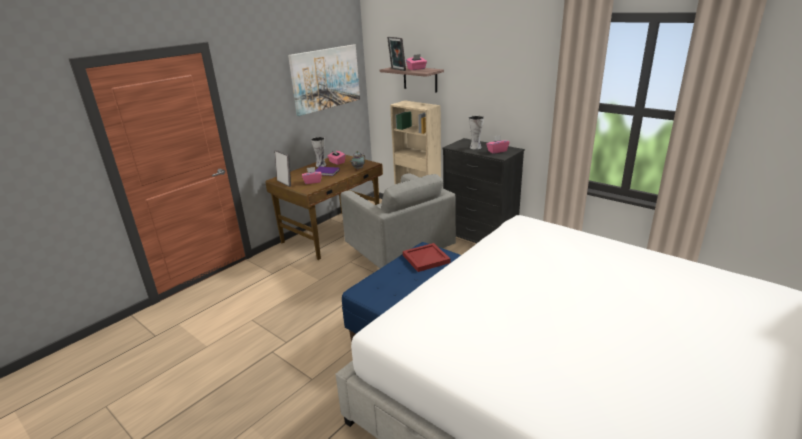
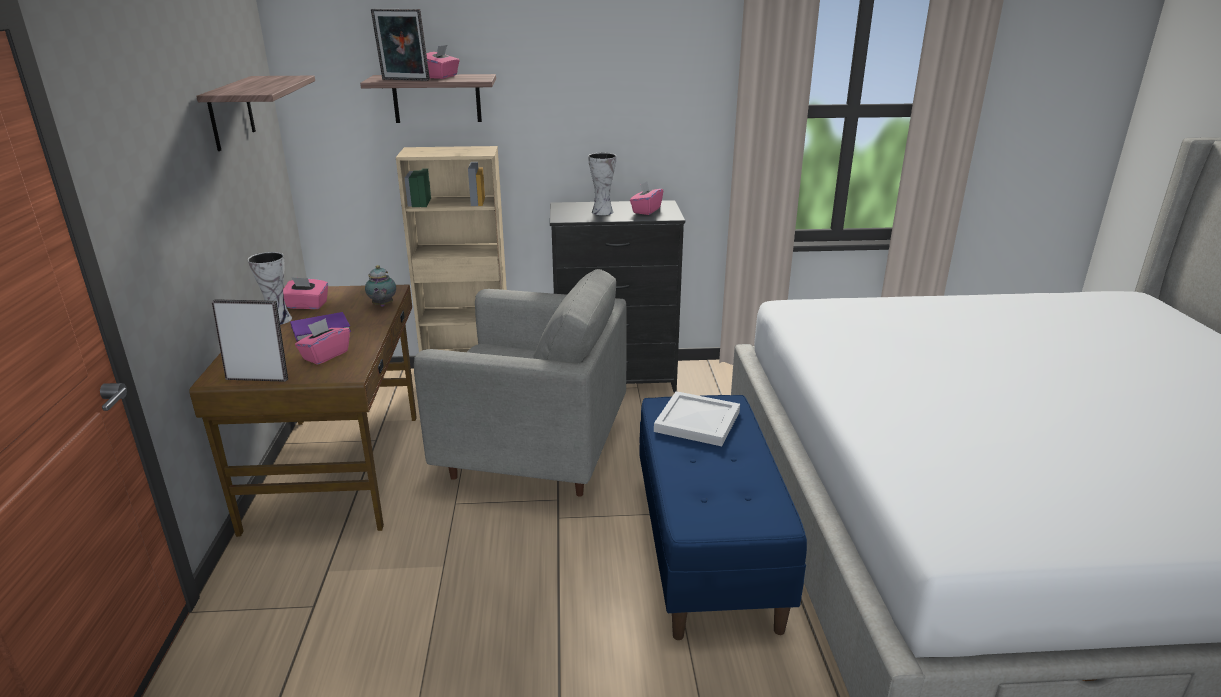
camera: 45 degrees left, 0 degrees up
(325, 78) = (231, 113): picture -> shelf
(426, 258) = (696, 421): red tray -> white tray

